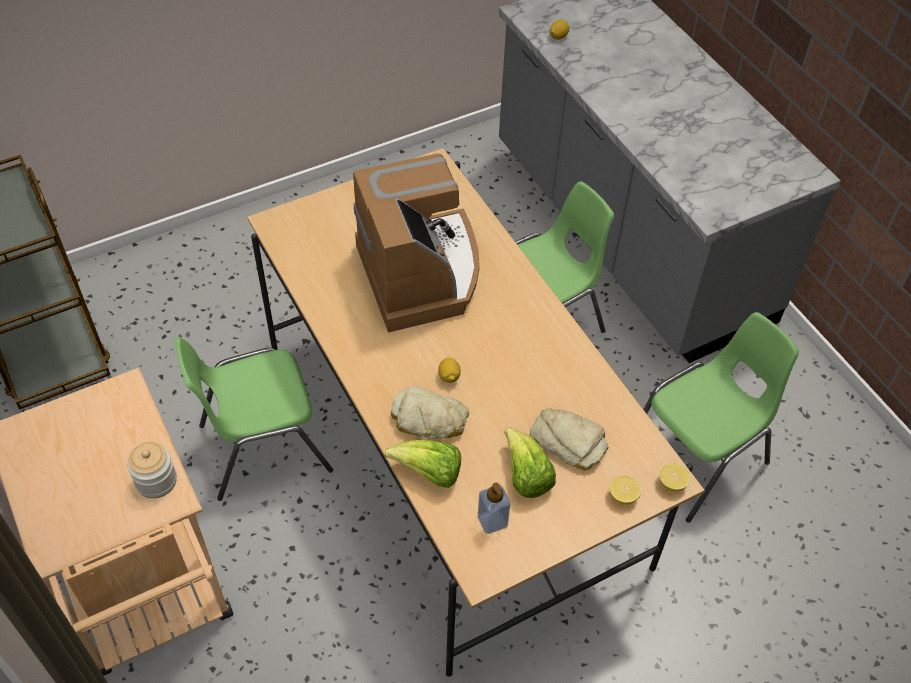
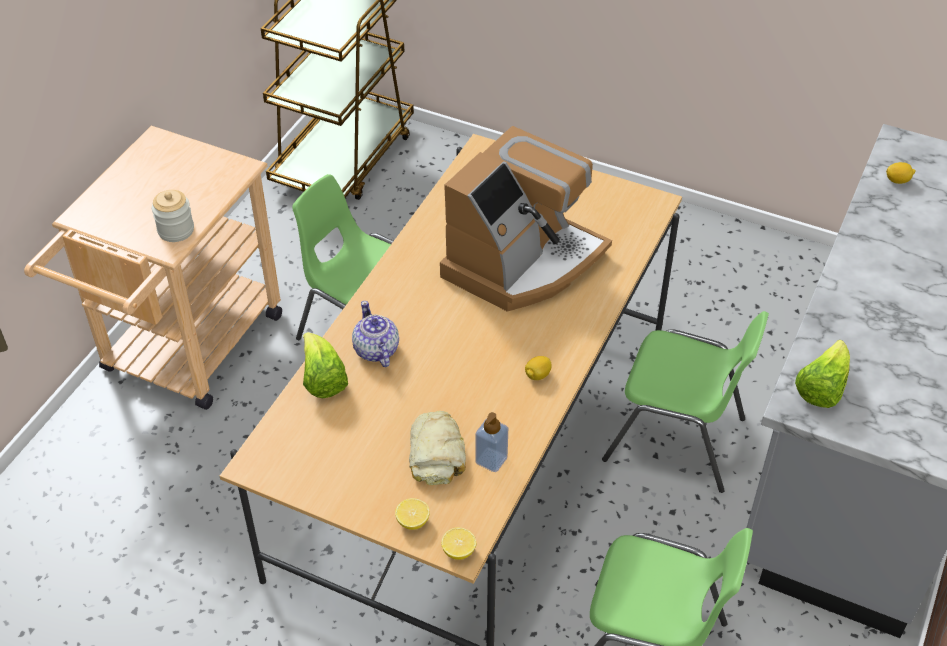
camera: 55 degrees right, 5 degrees down
(429, 419) = (376, 350): bread -> teapot
(449, 376) = (431, 339): lemon -> lemon (537, 375)
(492, 521) = (310, 445): soap dispenser -> soap dispenser (491, 460)
(526, 476) = (374, 443): lettuce -> lettuce (821, 388)

